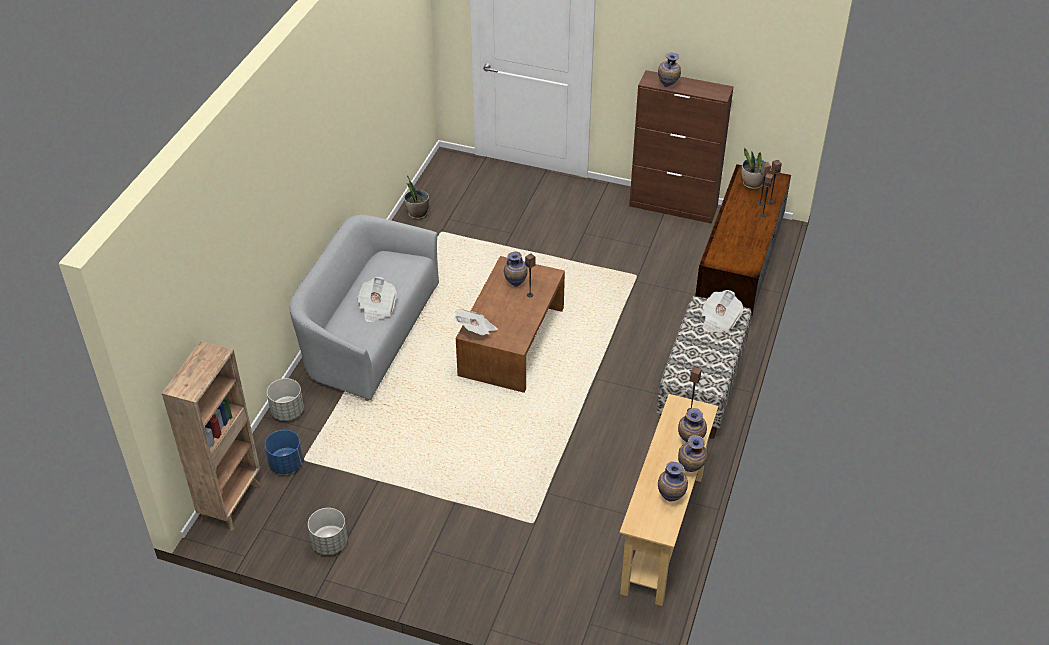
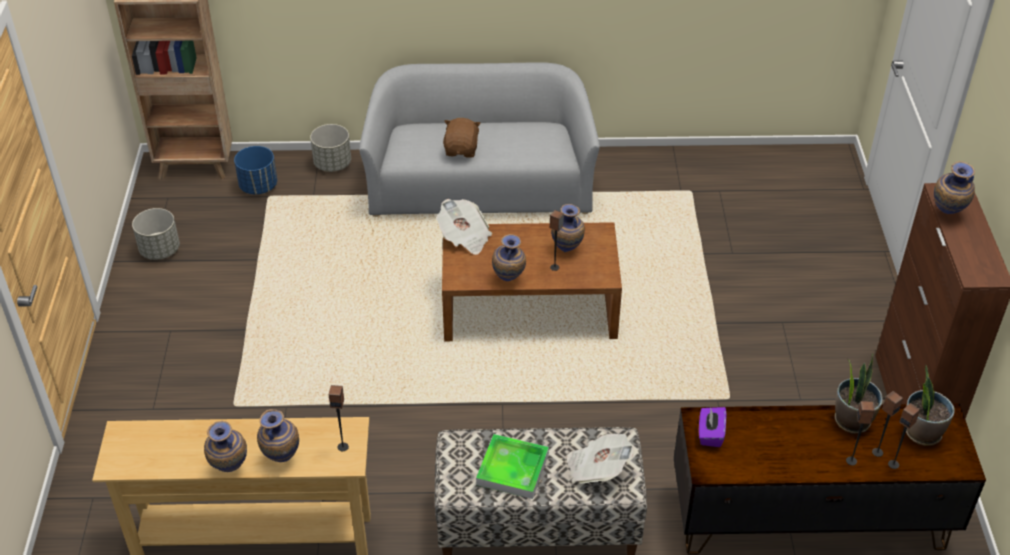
camera: 70 degrees right, 0 degrees up
(377, 308) = (461, 150): newspaper -> brown plush toy
(417, 214) = (710, 162): potted plant -> potted plant (852, 420)
(671, 498) = (174, 459): vase -> vase (509, 280)
(706, 357) = (512, 469): none -> tray
(724, 260) = (710, 434): none -> purple tissue box

